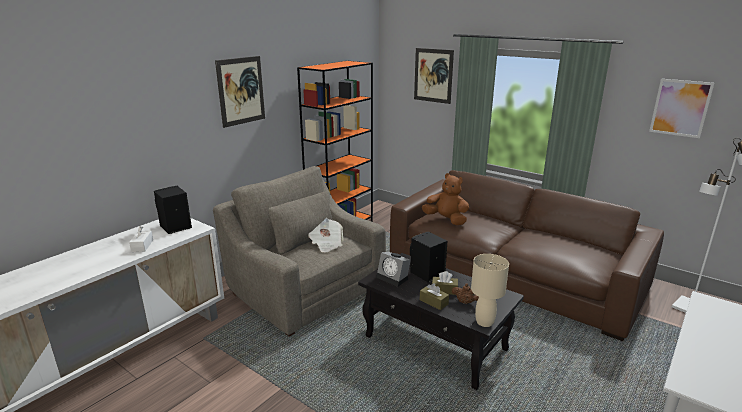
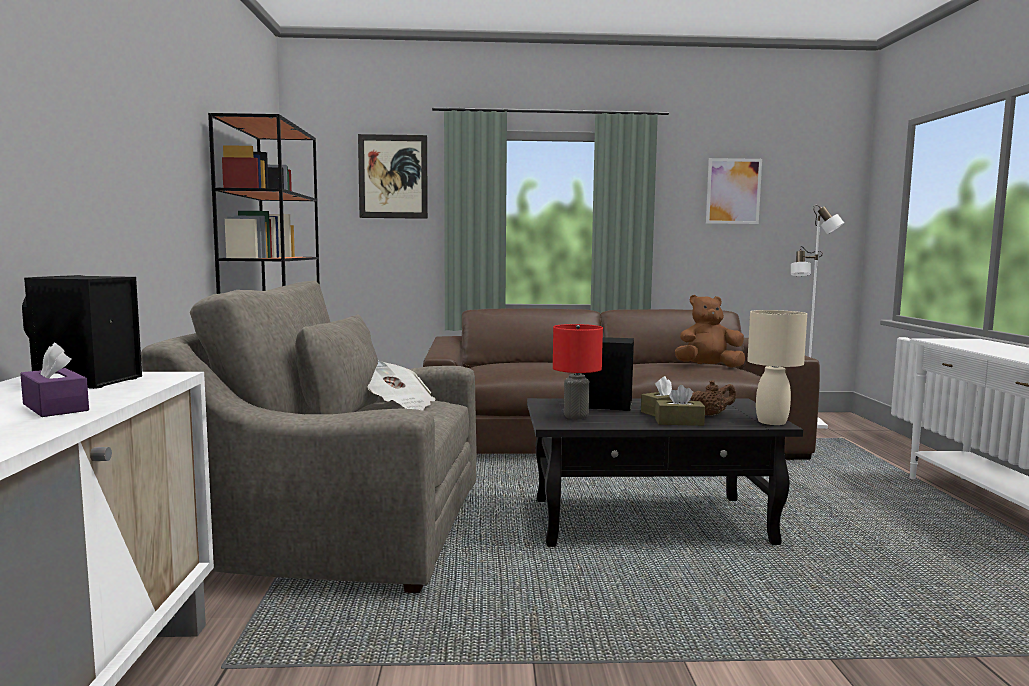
camera: 40 degrees left, 15 degrees down
(142, 246) = (55, 407): white tissue box -> purple tissue box
(241, 91) = (138, 117): picture -> none
(394, 278) = (577, 416): alarm clock -> red table lamp
(446, 220) = (514, 368): brown plush toy -> brown plush toy (708, 367)

